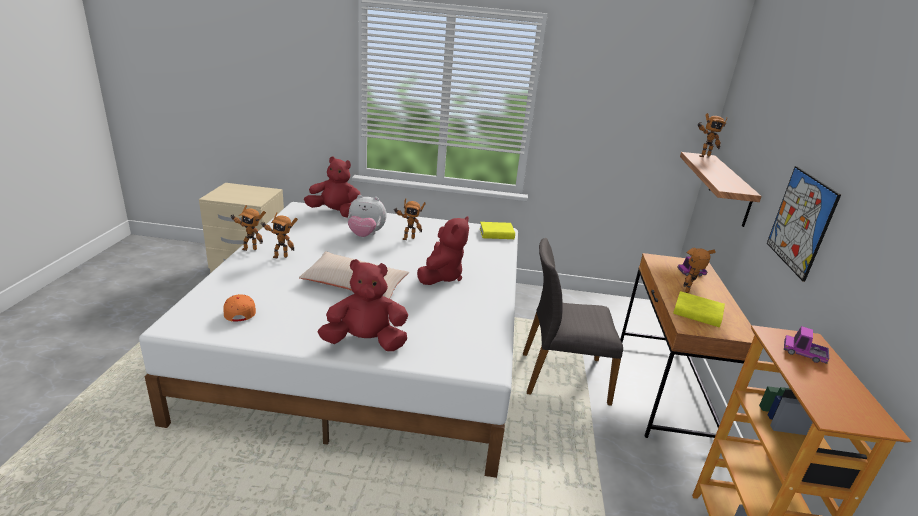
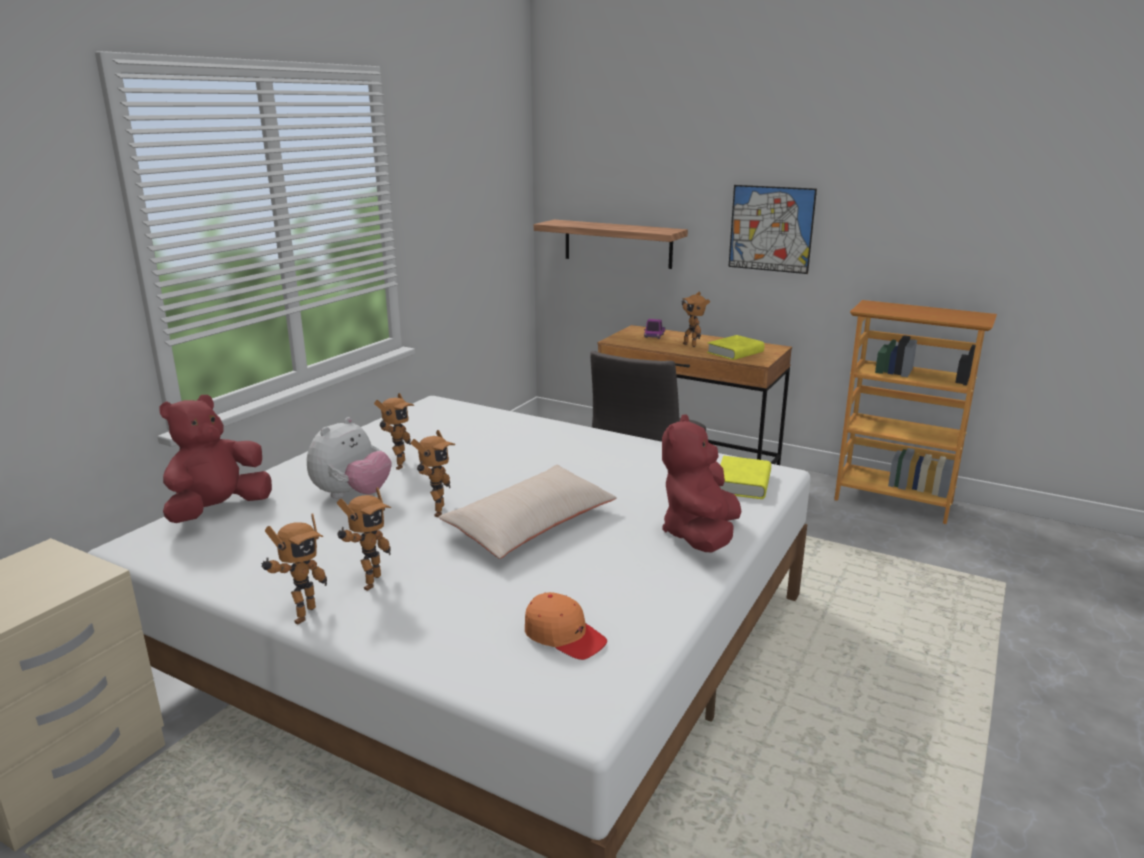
camera: 65 degrees left, 5 degrees down
(240, 311) = (564, 636): orange cap -> orange cap turned 150 degrees counterclockwise
(441, 276) = (543, 462): red plush toy -> none
(496, 234) = (440, 408): yellow book -> yellow book (742, 483)
(703, 155) = (554, 221): toy robot -> toy robot (435, 511)
(803, 353) = (894, 309): toy truck -> none

